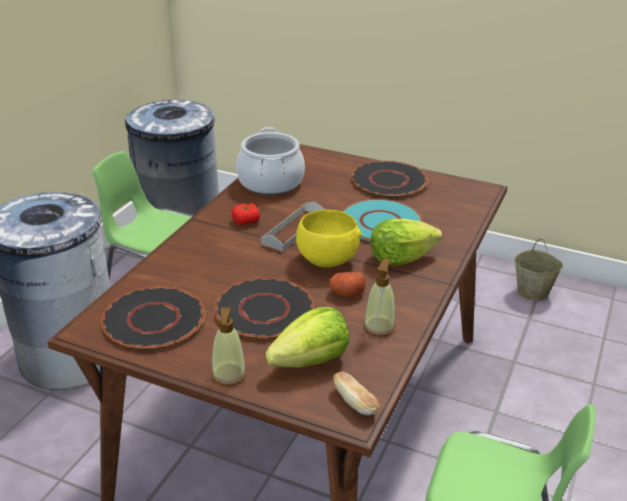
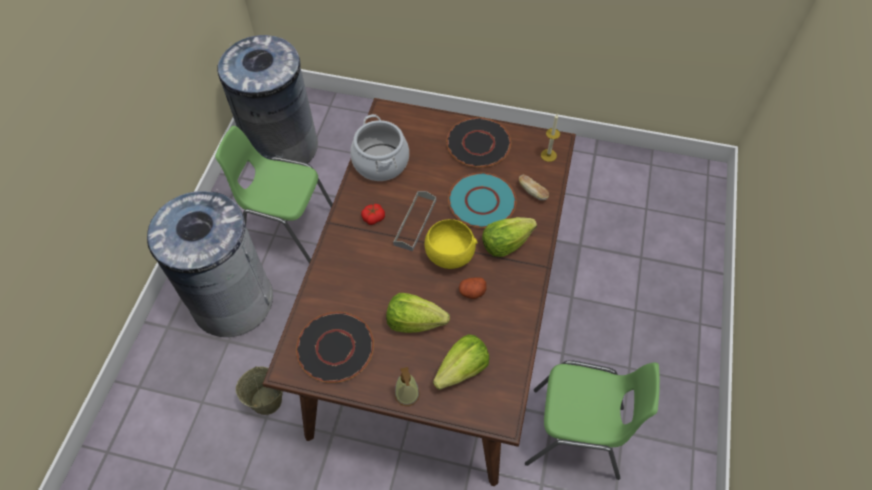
camera: 10 degrees left, 25 degrees up
(264, 309) = (414, 321): black plate -> lettuce
(354, 402) = (500, 404): bread -> bread (532, 192)
(379, 327) = (503, 325): soap dispenser -> none
(471, 197) = (548, 155): none -> candle
(533, 292) = (588, 168): beige bucket -> beige bucket (267, 400)

